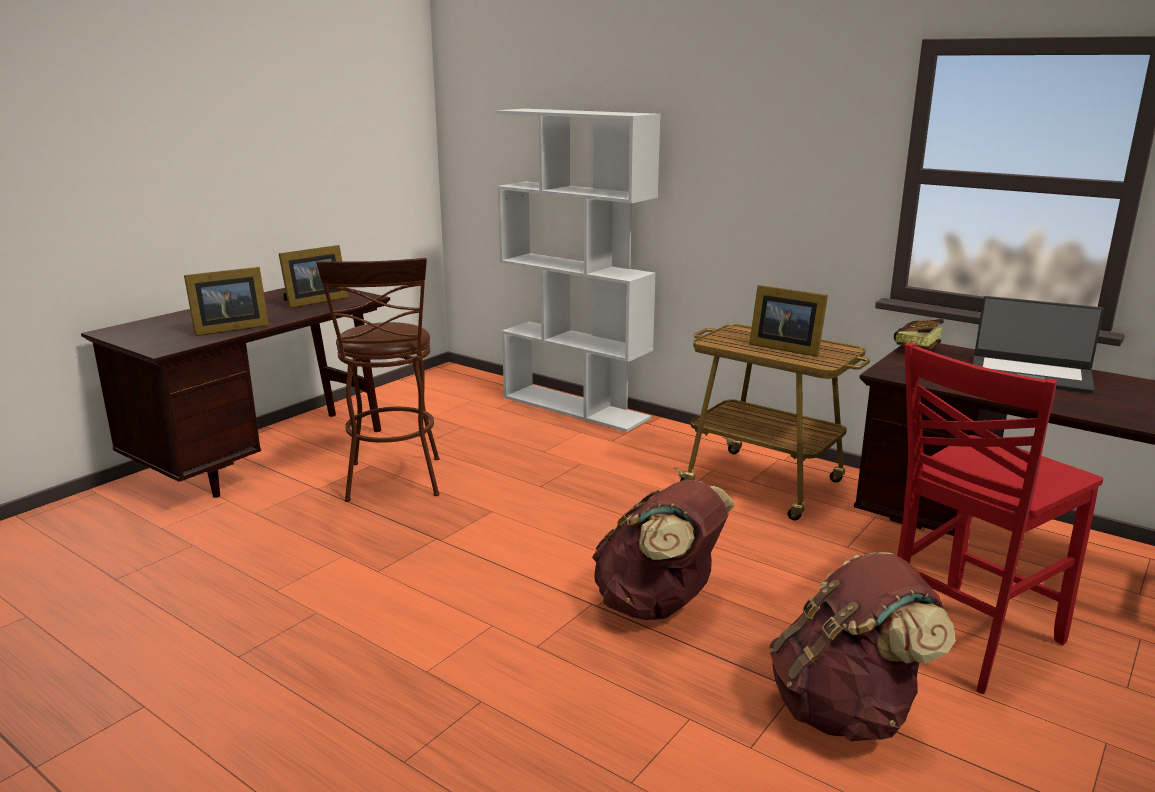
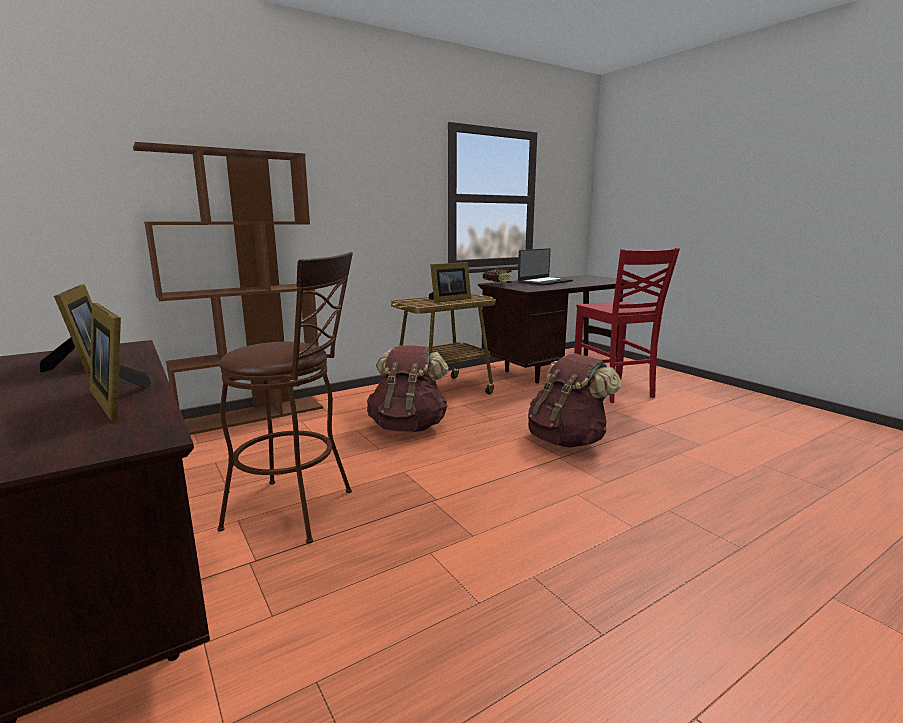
camera: 70 degrees left, 5 degrees down
(228, 329) = (119, 400): picture frame -> picture frame turned 150 degrees clockwise
(576, 407) = (252, 415): white bookcase -> brown bookcase
(847, 710) = (668, 421): brown backpack -> brown backpack (408, 427)

